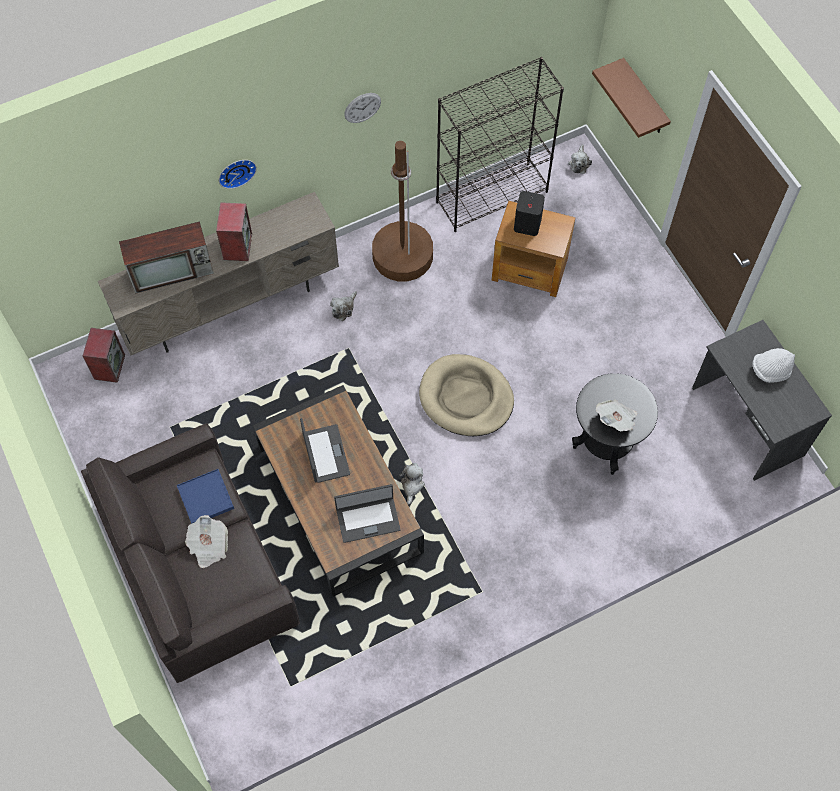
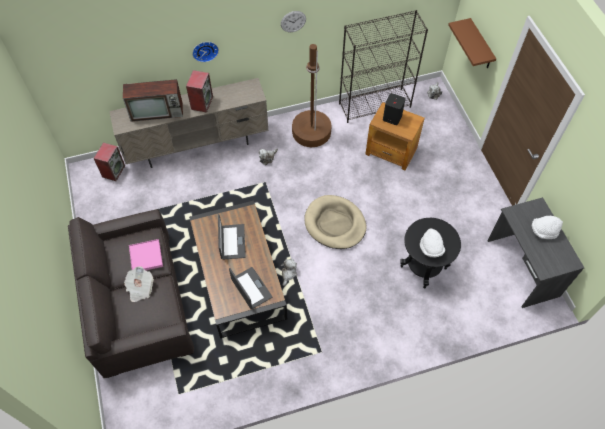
camera: 10 degrees right, 5 degrees down
(206, 498) = (146, 257): blue tray -> pink tray
(368, 519) = (251, 288): laptop -> laptop turned 120 degrees counterclockwise
(616, 420) = (431, 248): newspaper -> white hat

